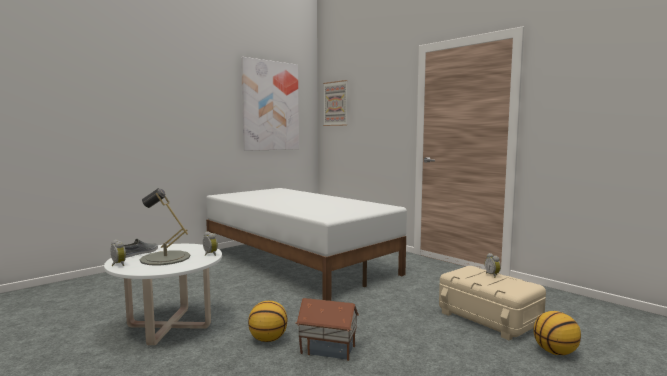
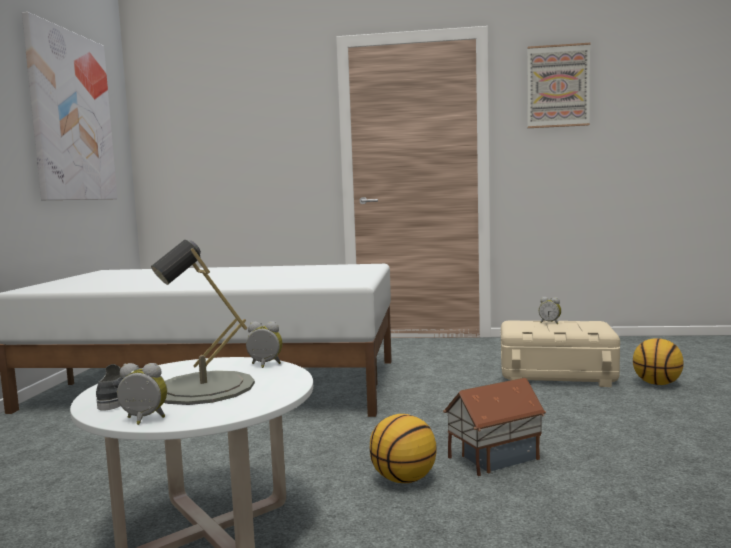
camera: 40 degrees left, 0 degrees up
(335, 103) = (174, 120): picture -> picture (558, 86)

